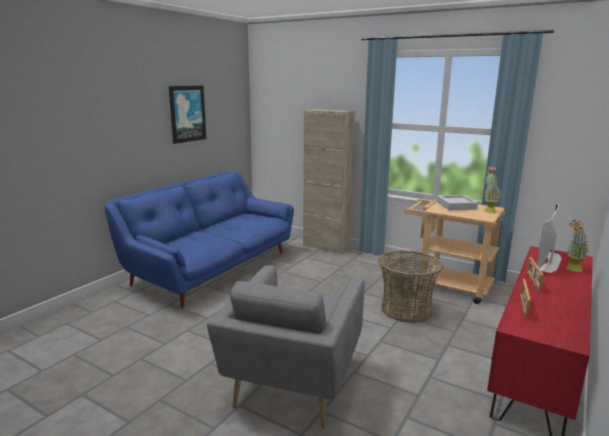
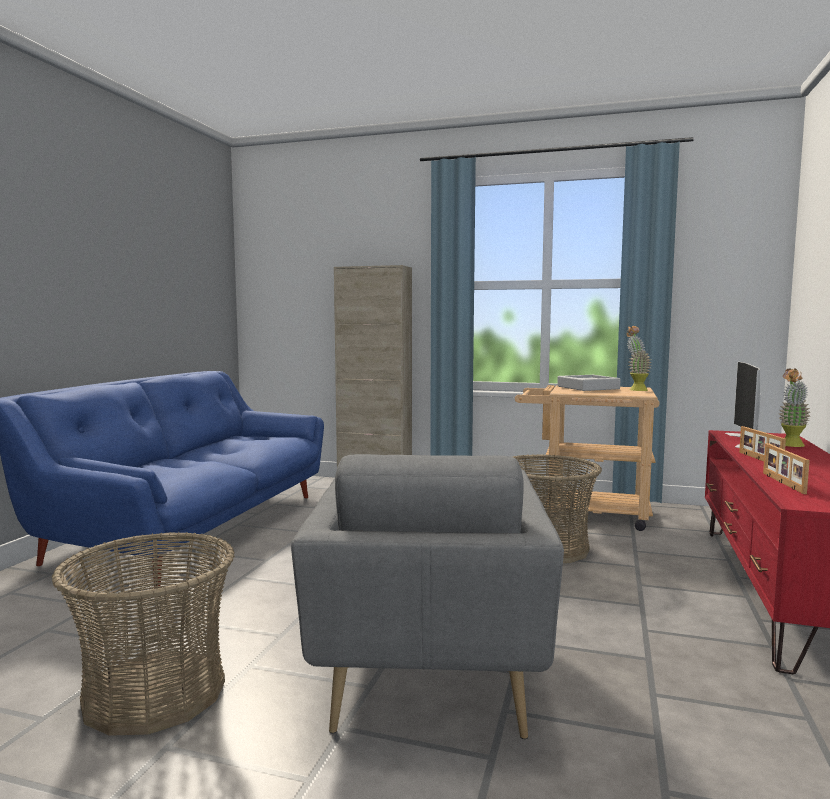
camera: 15 degrees left, 10 degrees down
(163, 370) = (155, 692): none -> basket
(187, 114) = (141, 265): picture -> none

